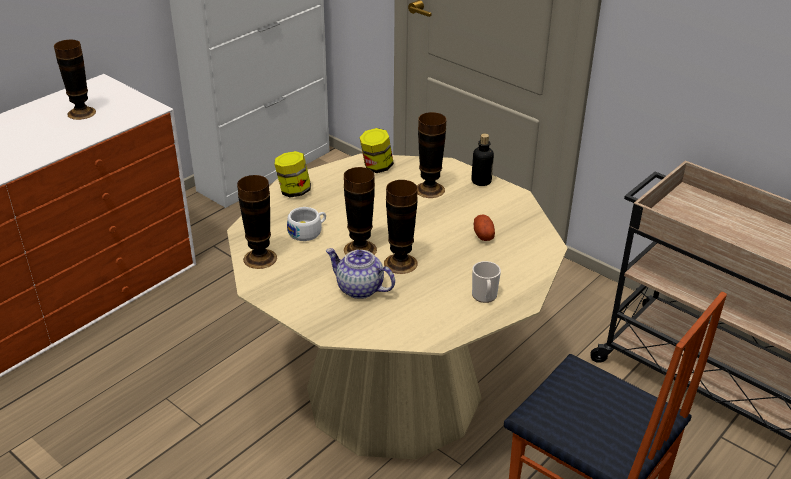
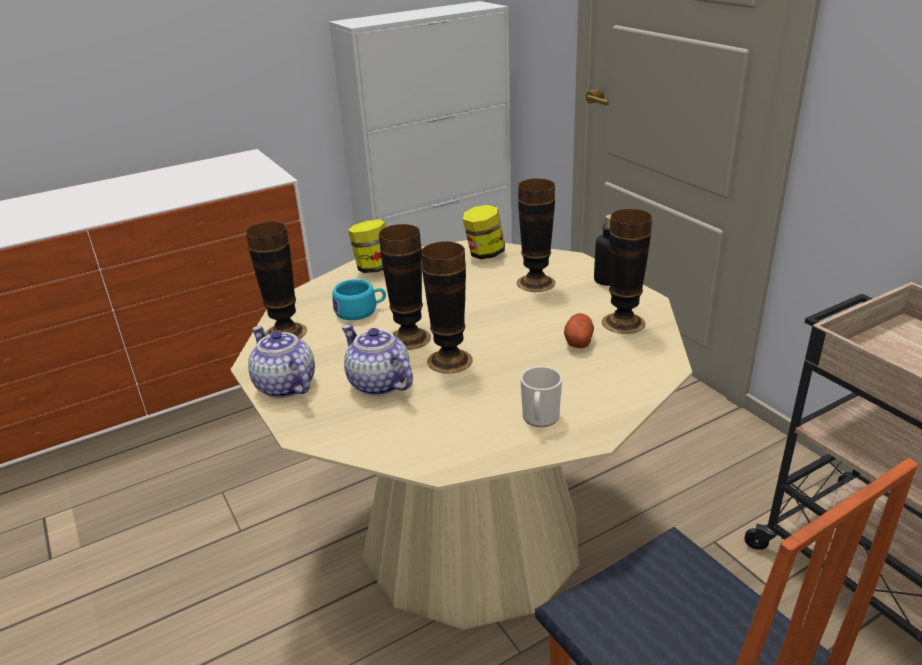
camera: 20 degrees right, 5 degrees down
(81, 113) = (208, 177): vase -> vase (623, 322)
(290, 301) = (284, 386): none -> teapot
(308, 231) = (361, 311): white cup -> turquoise cup

